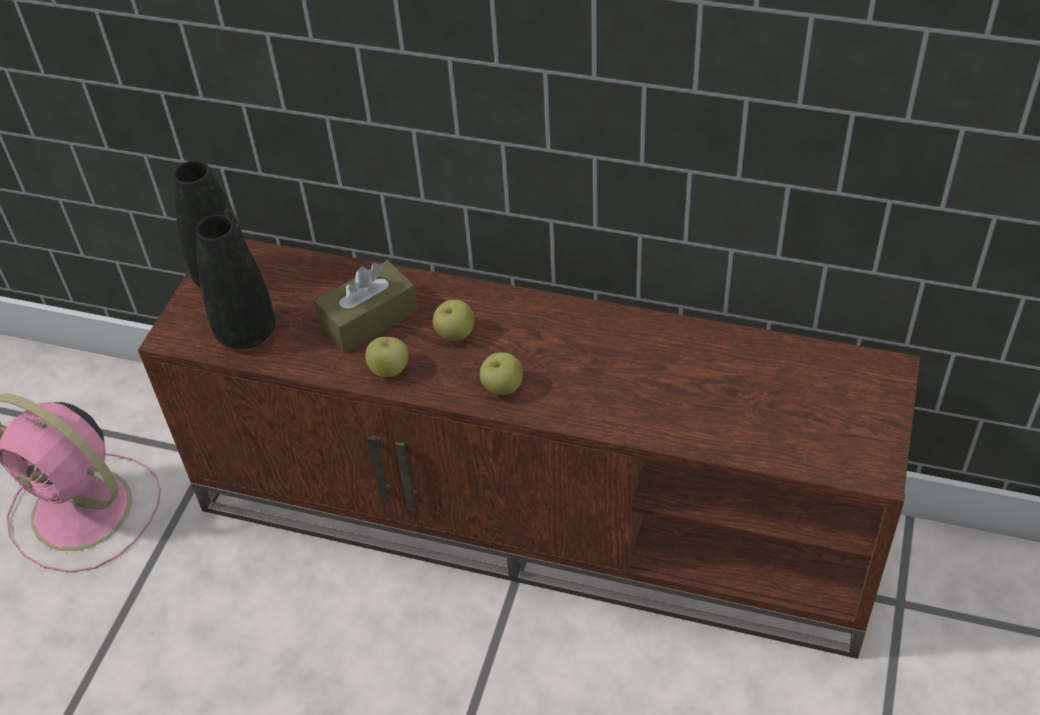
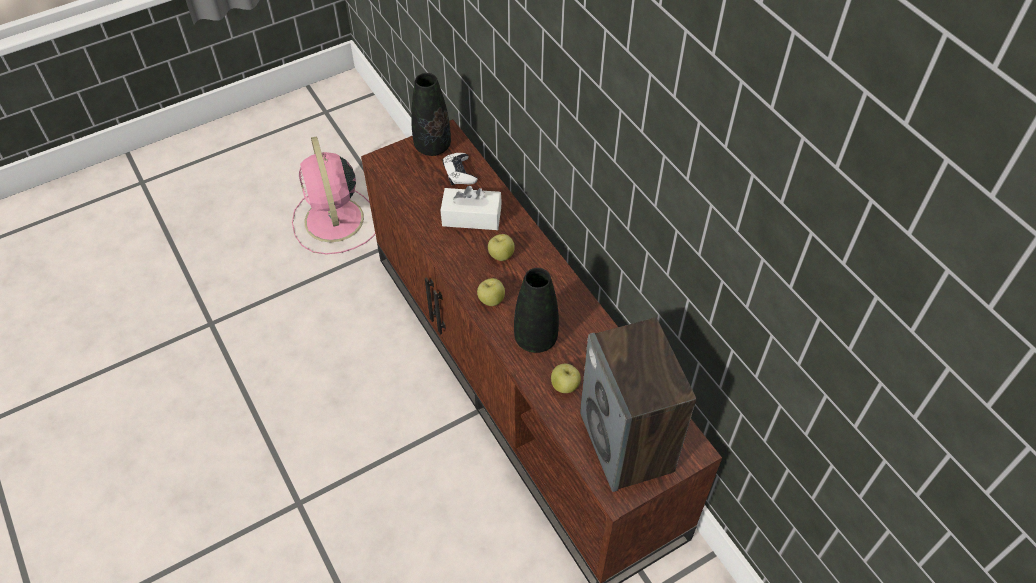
camera: 40 degrees right, 5 degrees up
(246, 333) = (412, 182): black vase -> black vase (535, 339)
(294, 283) = (459, 172): none -> white game controller
(369, 319) = (471, 217): brown tissue box -> white tissue box
(389, 370) = (452, 250): apple -> apple (565, 386)
(822, 415) = (627, 443): none -> speaker

